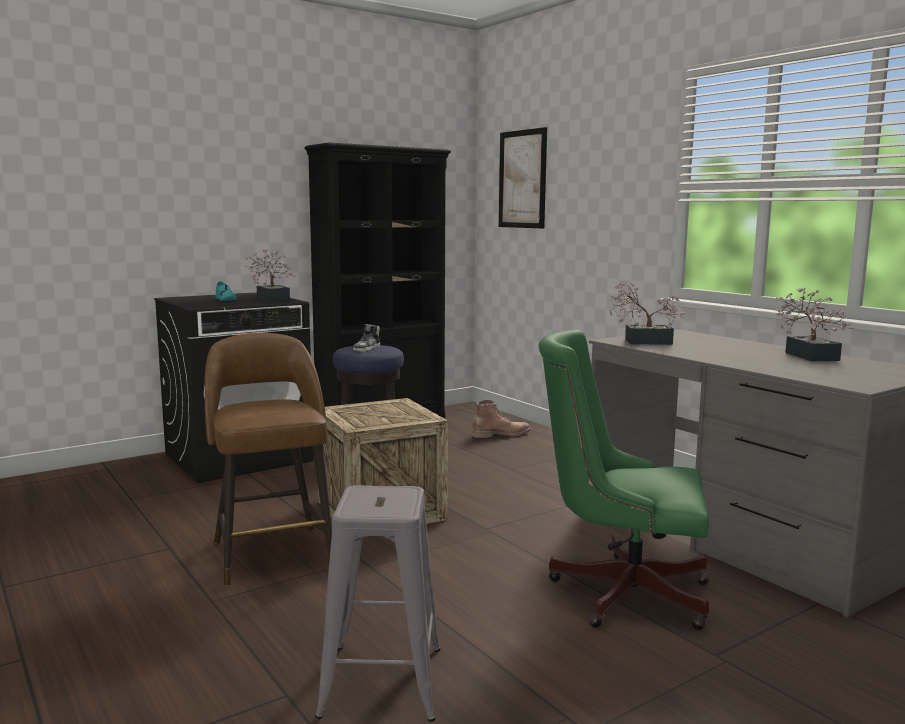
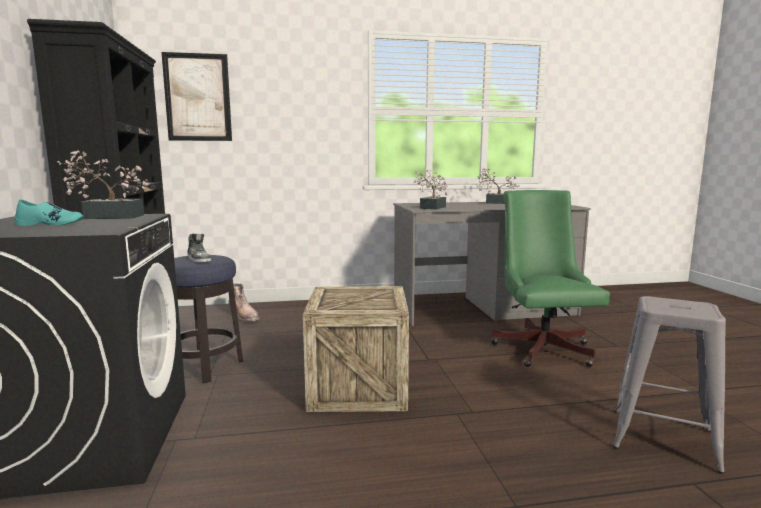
camera: 65 degrees left, 0 degrees up
(272, 553) = (417, 454): brown stool -> none
(501, 434) = (245, 317): brown boot -> brown boot turned 135 degrees clockwise
(620, 591) = (542, 347): green office chair -> green office chair turned 135 degrees clockwise

